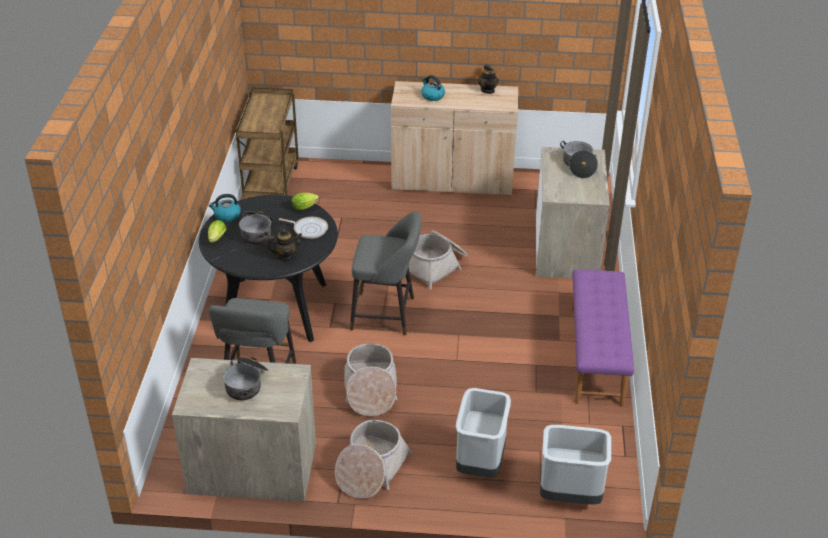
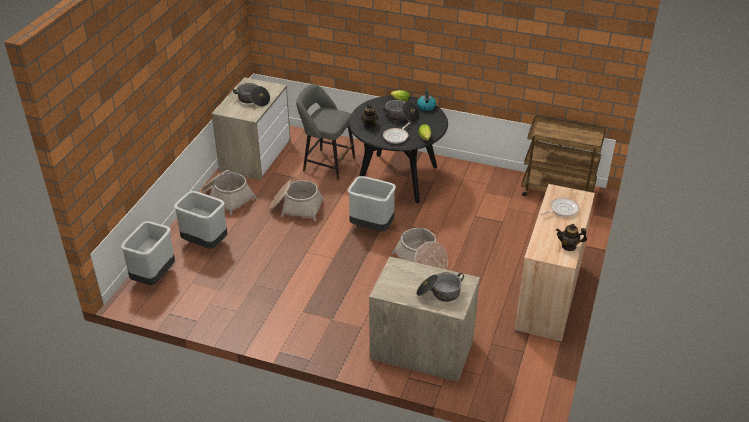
camera: 105 degrees right, 0 degrees up
(387, 314) = (371, 227): grey stool -> grey trash can
(432, 96) = (562, 209): kettle -> frying pan
(597, 355) = (275, 329): purple bench -> none

